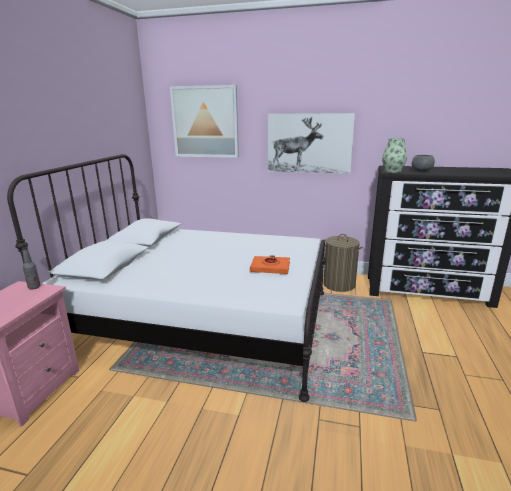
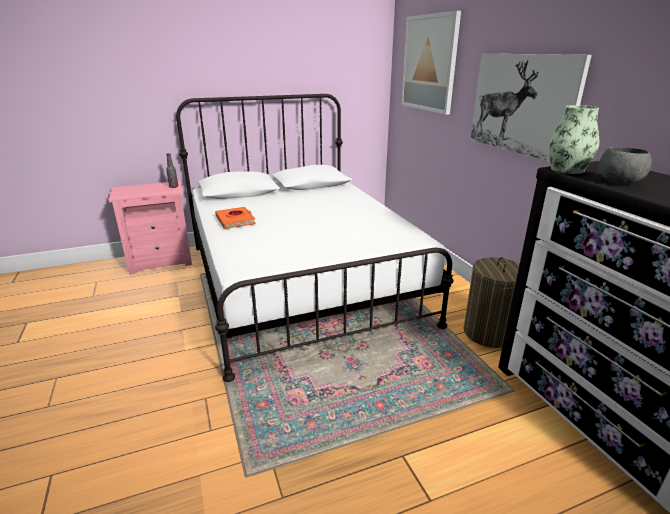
camera: 55 degrees right, 5 degrees up
(270, 268) = (310, 243): orange book -> orange book (235, 220)

